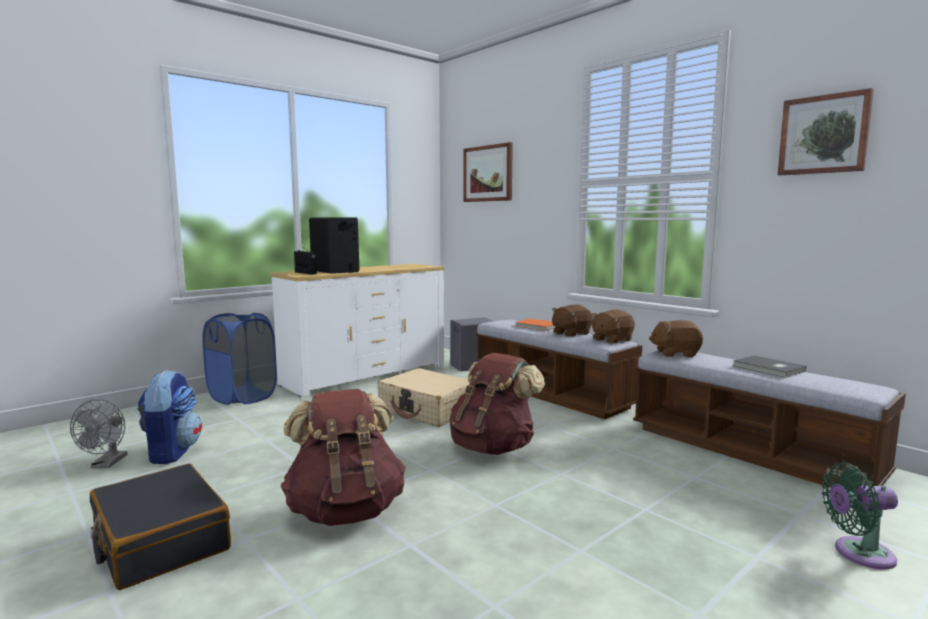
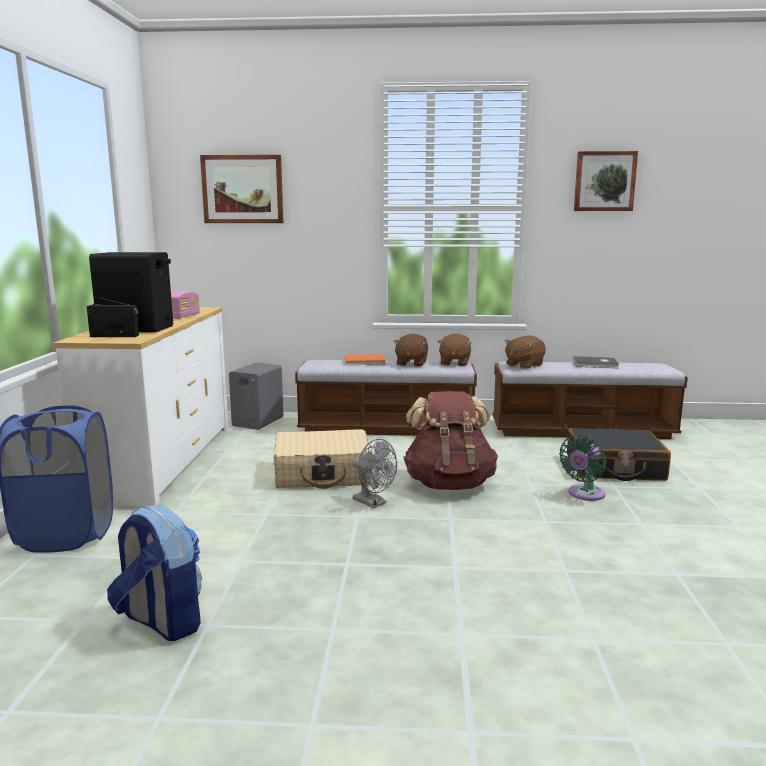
camera: 45 degrees left, 5 degrees up
(106, 464) = (108, 674): grey fan -> grey fan (373, 503)
(160, 541) = (398, 680): black suitcase -> black suitcase (614, 468)
(346, 510) = (472, 574): brown backpack -> none
(392, 268) = (185, 316): none -> radio
(858, 553) = (721, 468): green fan -> green fan (584, 494)

